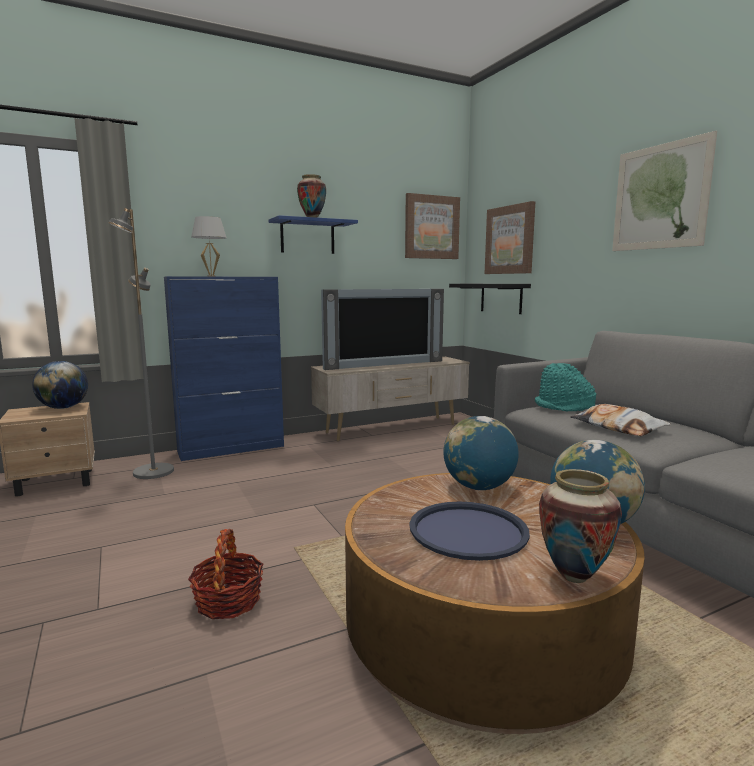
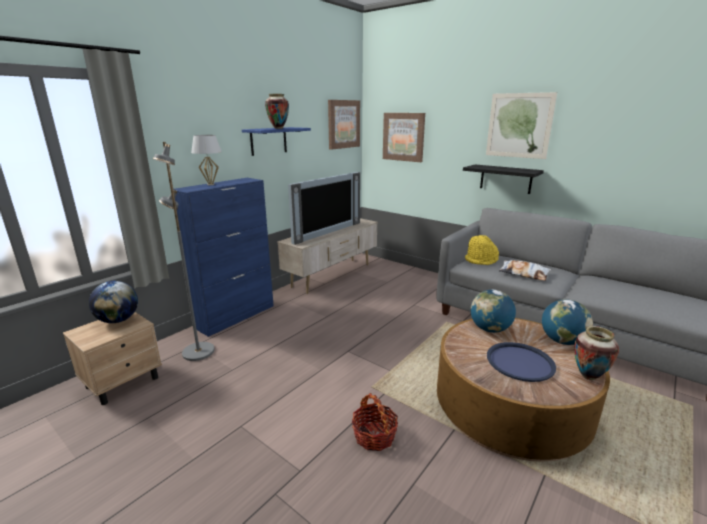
camera: 25 degrees left, 10 degrees up
(501, 298) = (396, 176): black shelf -> black shelf (505, 179)
(564, 407) = (481, 260): turquoise hat -> yellow hat

